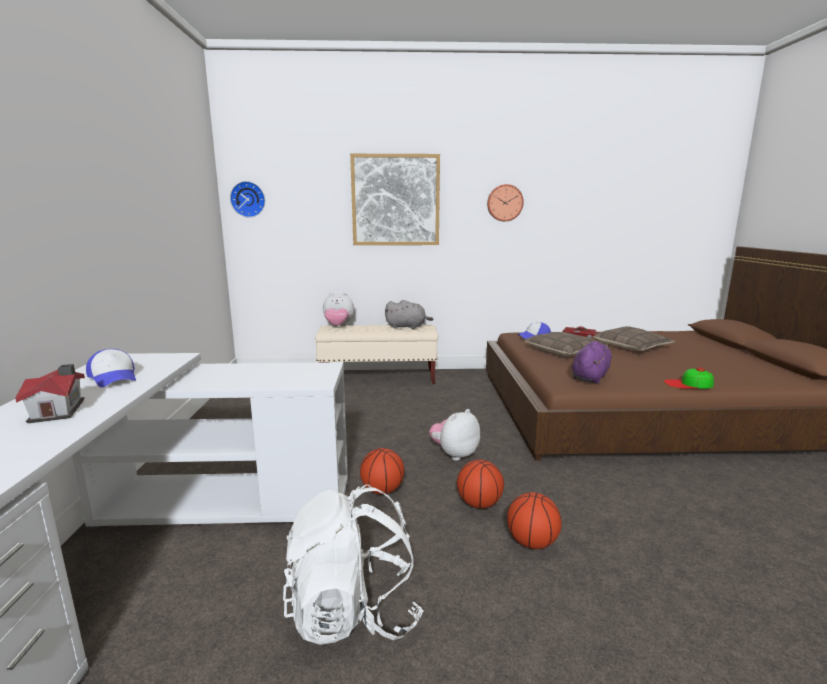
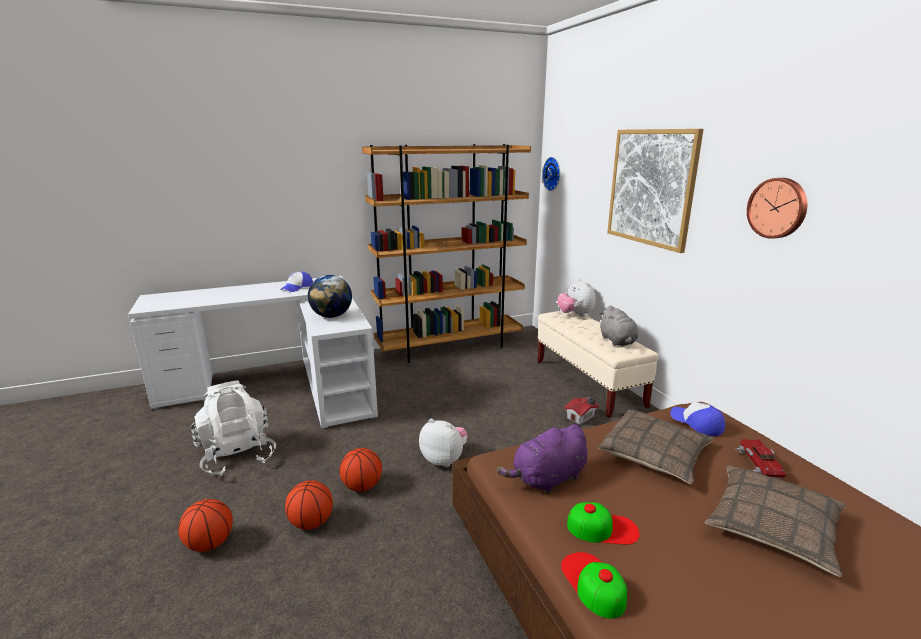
camera: 70 degrees right, 5 degrees up
(60, 410) = (250, 292): toy house -> toy house (581, 418)
(224, 414) = (450, 347): none -> brown bookcase
(270, 376) = (332, 316): none -> globe
(382, 490) = (367, 436): basketball -> basketball (210, 544)
(590, 377) = (547, 479): purple plush toy -> purple plush toy turned 135 degrees clockwise
(640, 374) = (602, 528): none -> cap

